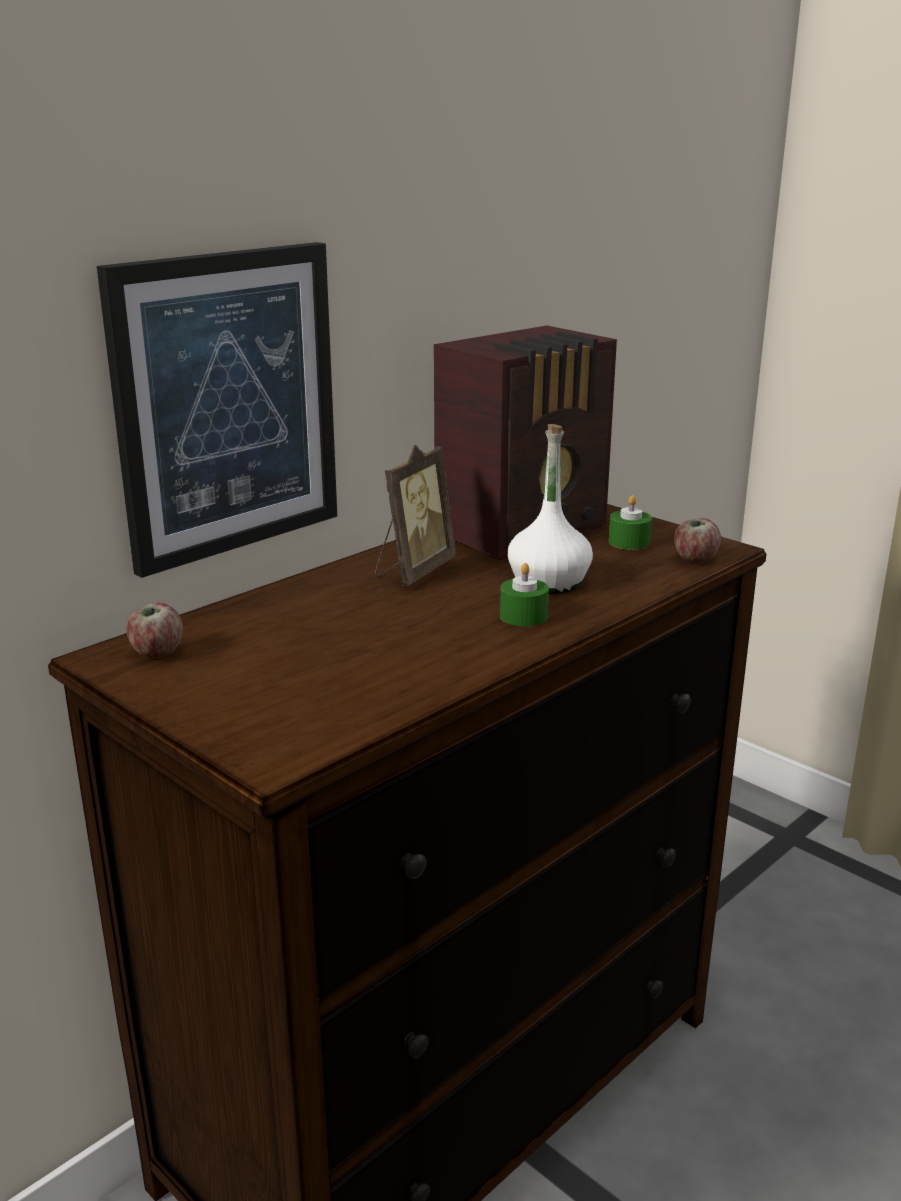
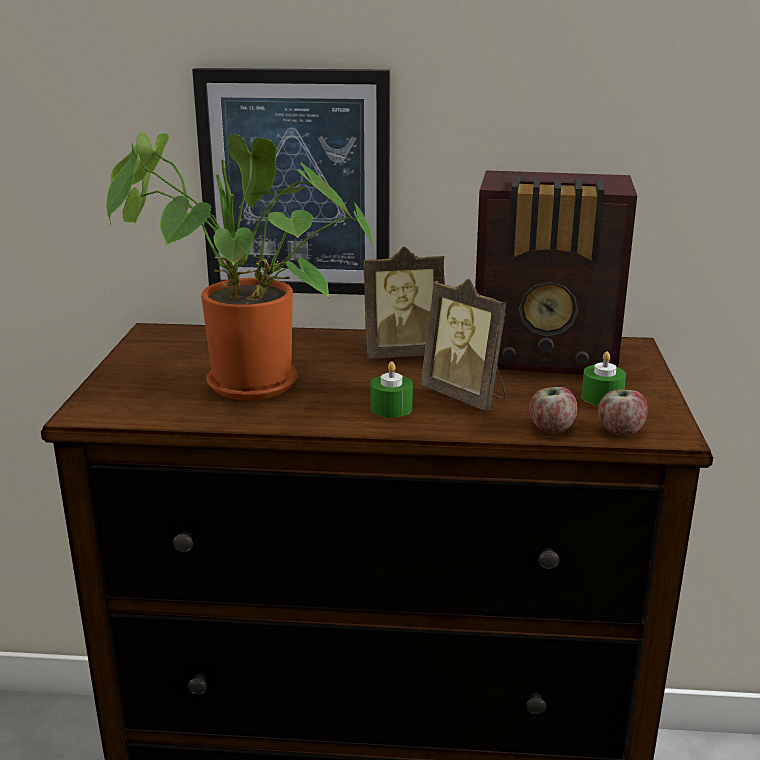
camera: 50 degrees right, 0 degrees up
(157, 653) = (176, 339): apple -> apple (551, 428)
(356, 660) = (241, 386): none -> potted plant
(549, 582) = (466, 396): white bottle -> picture frame

